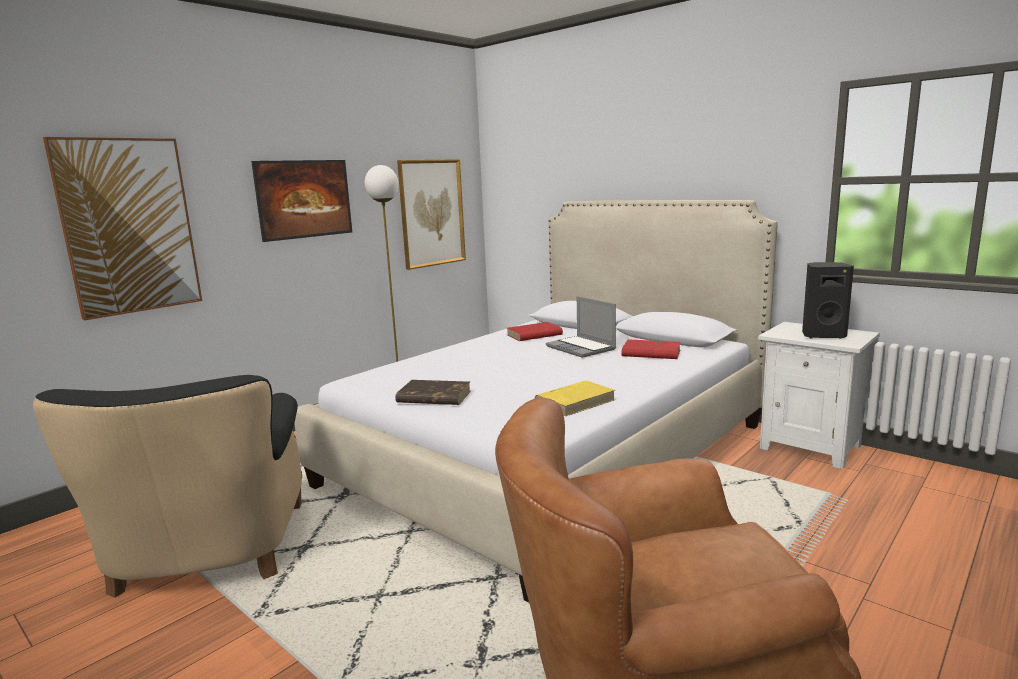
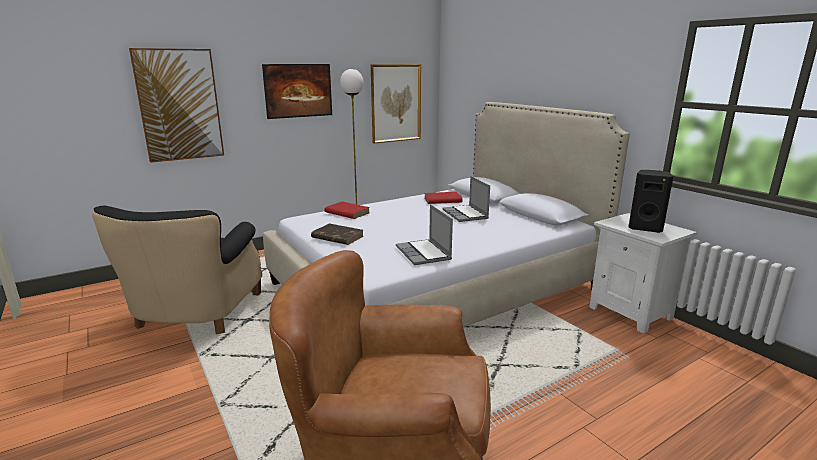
camera: 15 degrees right, 5 degrees up
(575, 401) = (424, 253): yellow book -> laptop
(650, 353) = (511, 225): red book -> red book (346, 212)

